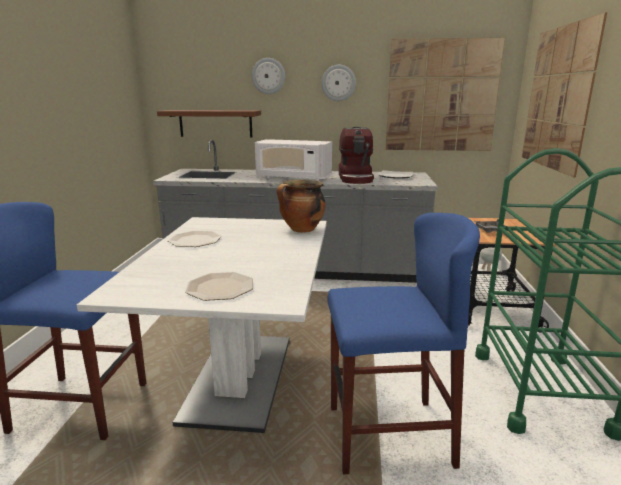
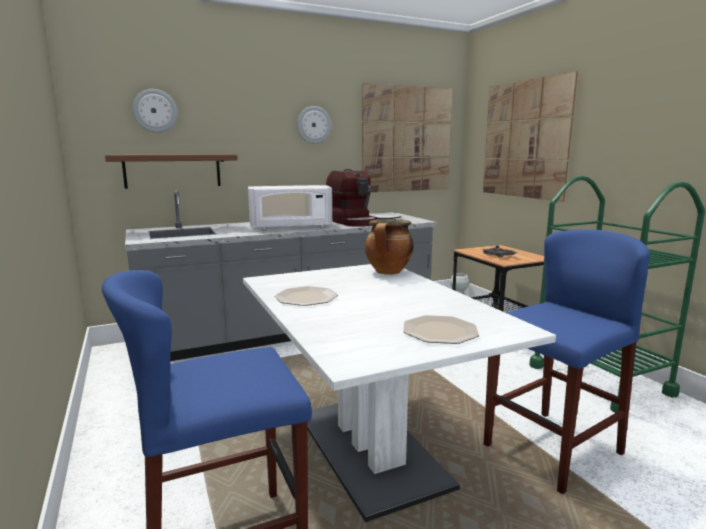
camera: 30 degrees left, 5 degrees down
(268, 76) = (238, 115): wall clock -> wall clock (155, 111)

